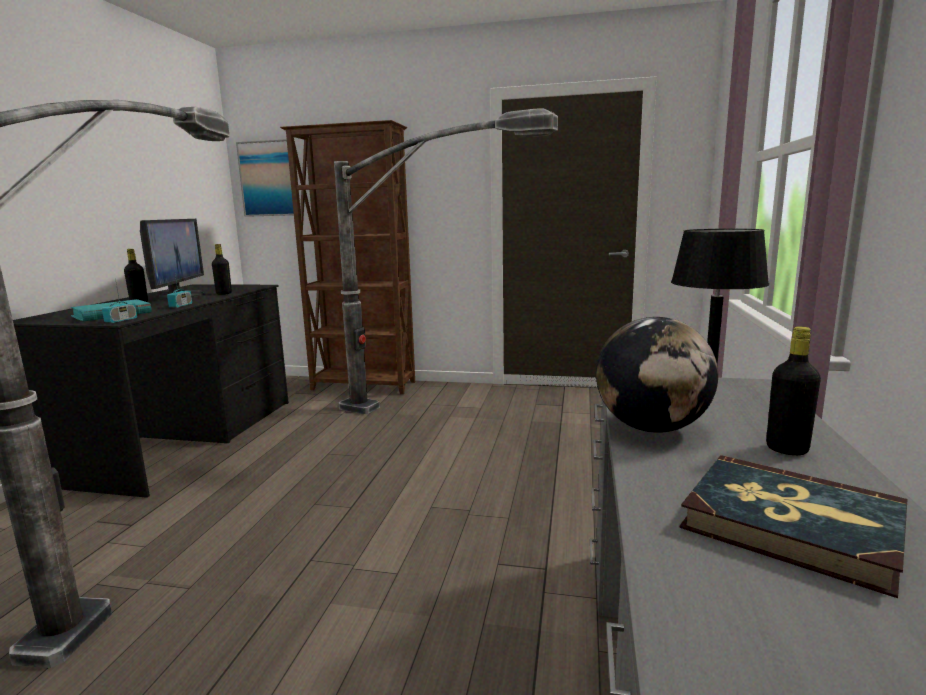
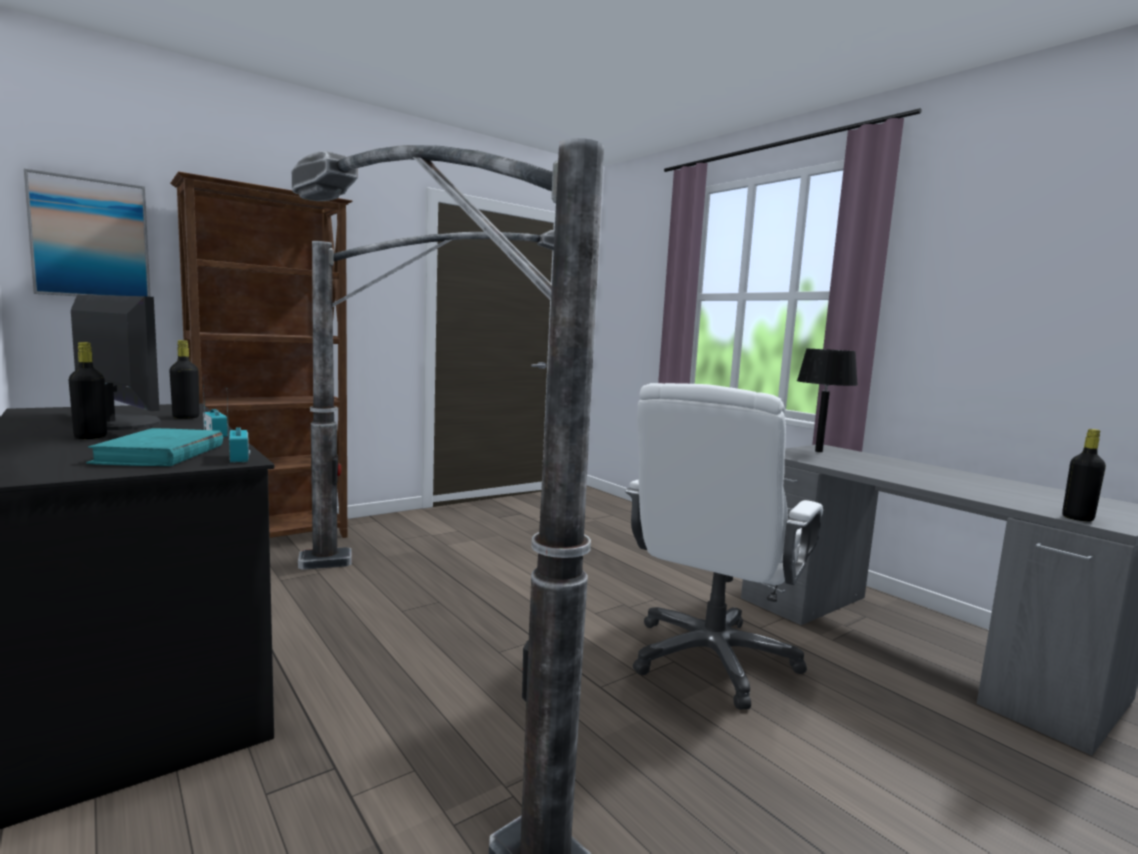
camera: 50 degrees left, 5 degrees down
(429, 590) = (711, 659): none -> white office chair
(652, 428) = (871, 471): globe -> none
(787, 449) = (925, 469): black bottle -> black bottle (1077, 518)
(791, 524) = (1009, 490): book -> none

